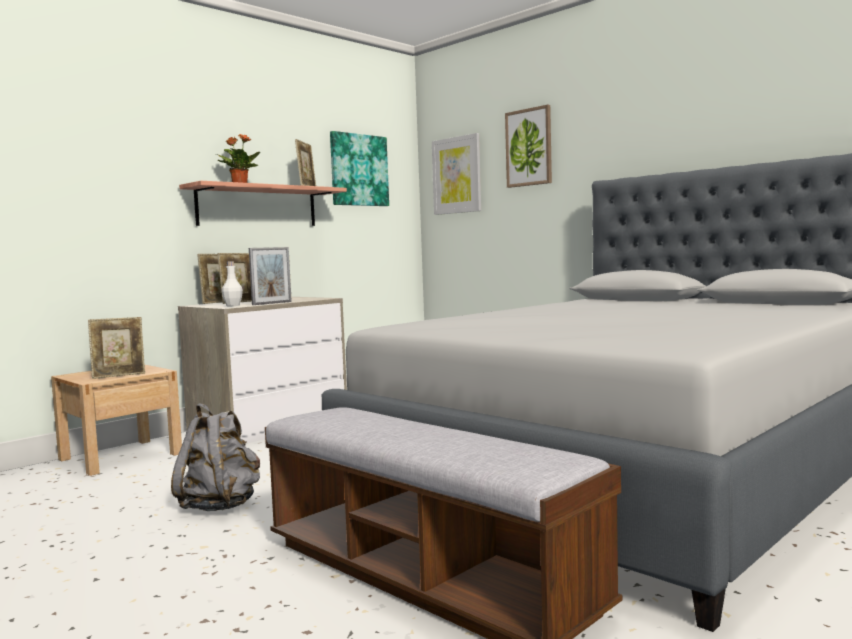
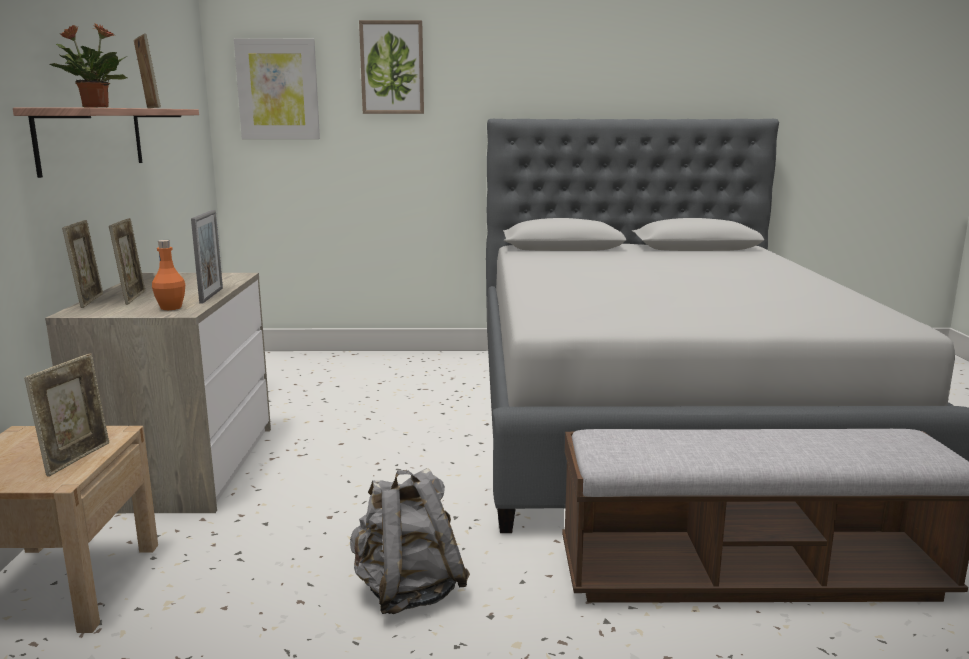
camera: 45 degrees left, 10 degrees up
(233, 305) = (171, 308): white bottle -> orange bottle
(358, 170) = (166, 76): picture -> none

